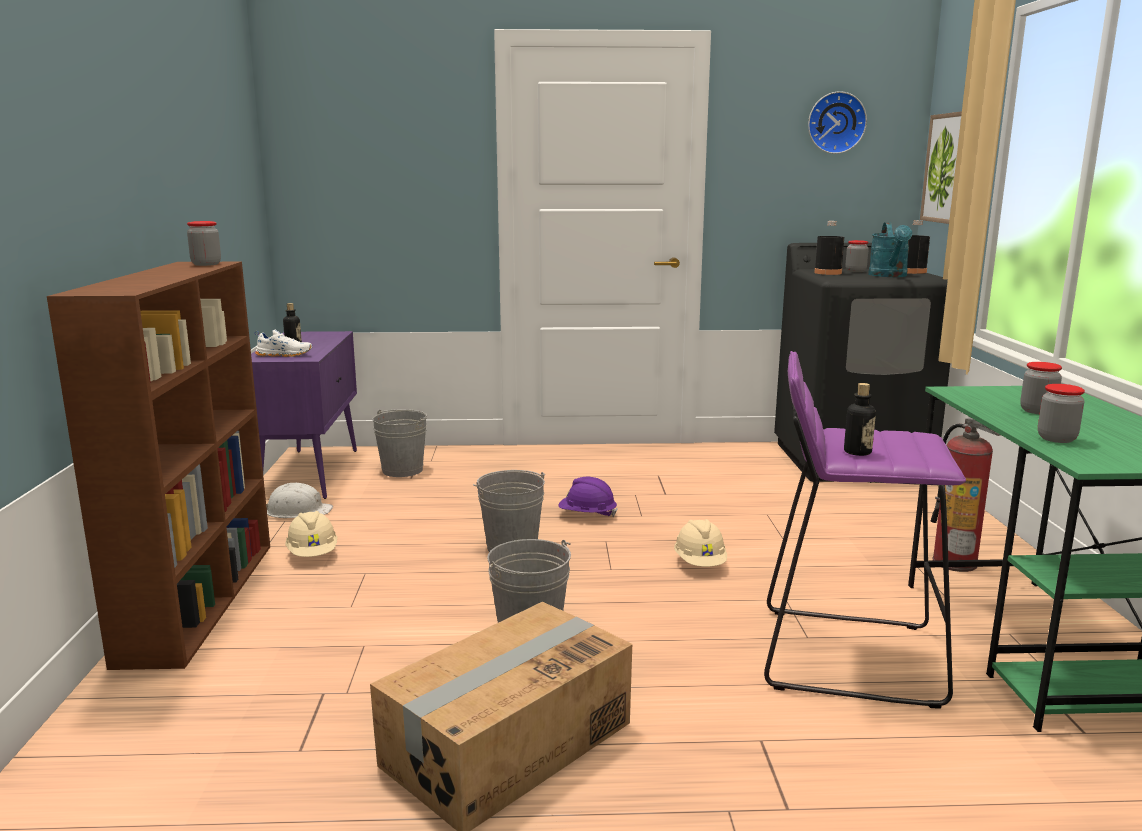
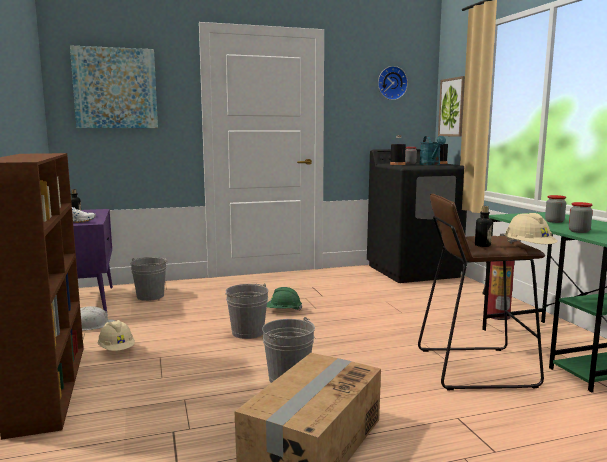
camera: 15 degrees left, 5 degrees down
(206, 264) = (46, 153): jar -> none
(363, 143) = (115, 88): none -> picture
(587, 515) = (283, 311): purple hard hat -> green hard hat
(700, 563) = (365, 330): beige hard hat -> beige hard hat (528, 248)
(846, 654) = (474, 367): purple stool -> brown stool

